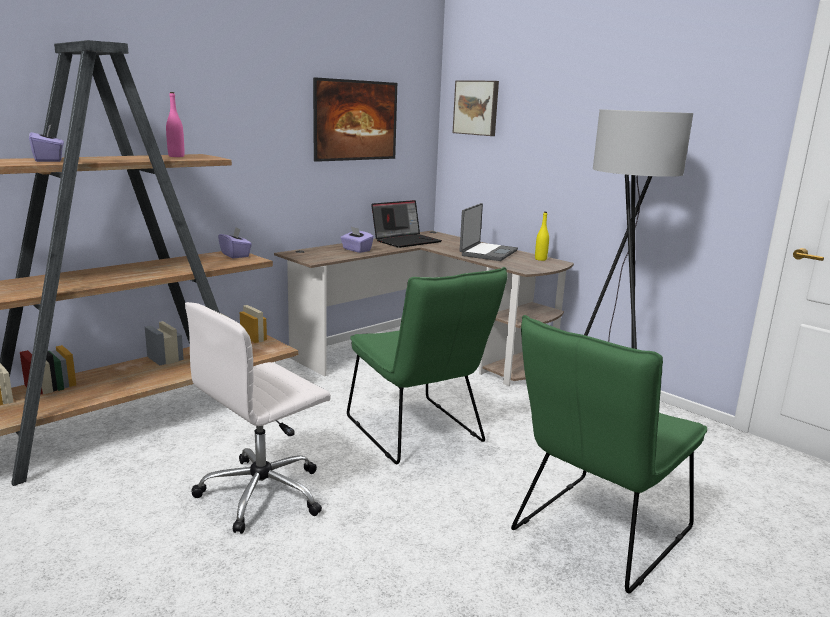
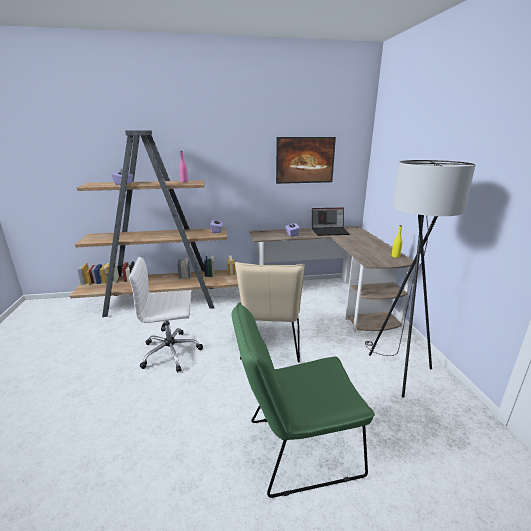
camera: 35 degrees right, 5 degrees up
(418, 434) = (271, 345): green chair -> beige chair
(477, 108) = (385, 151): picture -> none
(487, 253) = (366, 246): laptop -> none

